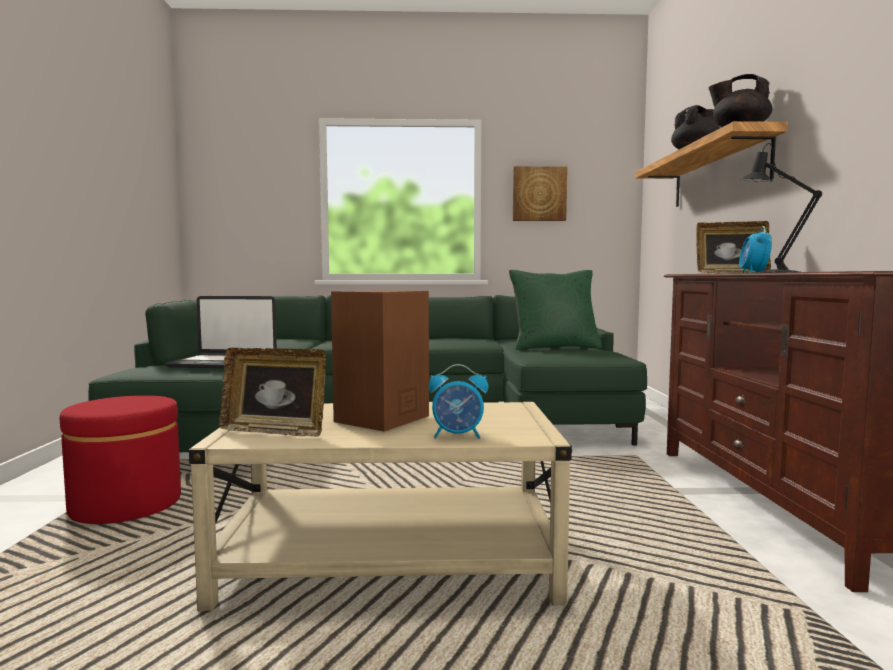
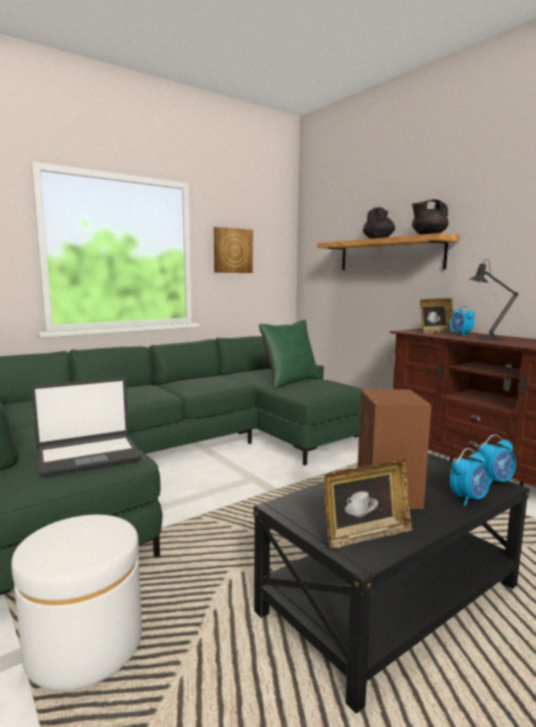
camera: 35 degrees left, 5 degrees up
(126, 505) = (85, 645): red ottoman -> white ottoman
(391, 562) = (391, 599): beige coffee table -> black coffee table
(538, 433) = (494, 481): none -> alarm clock

